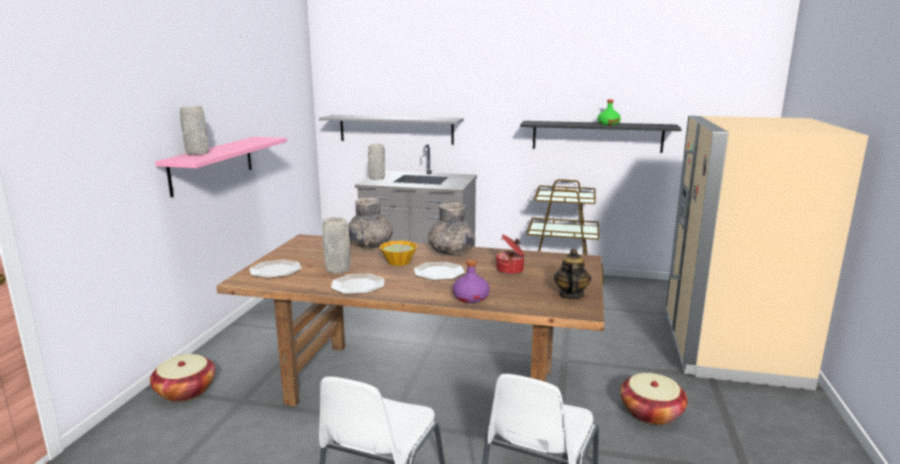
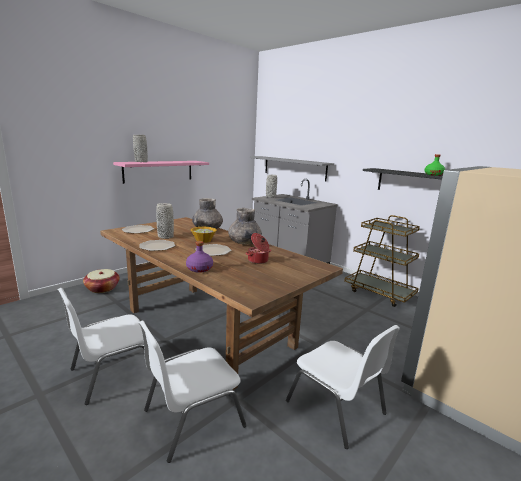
camera: 30 degrees right, 0 degrees up
(570, 295) = (265, 285): teapot -> none
(651, 413) = (337, 408): basket -> white chair

